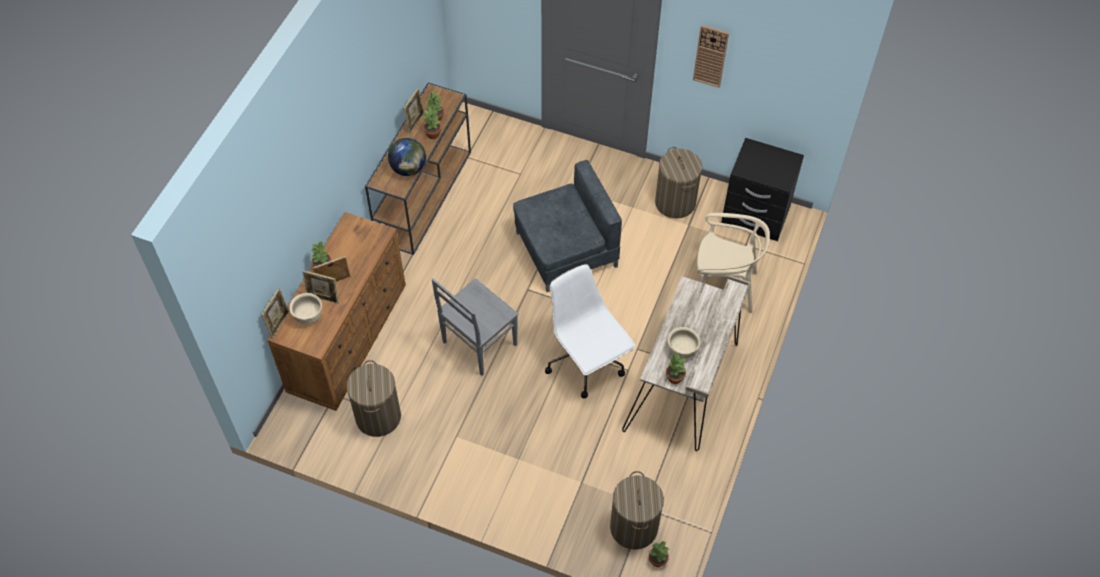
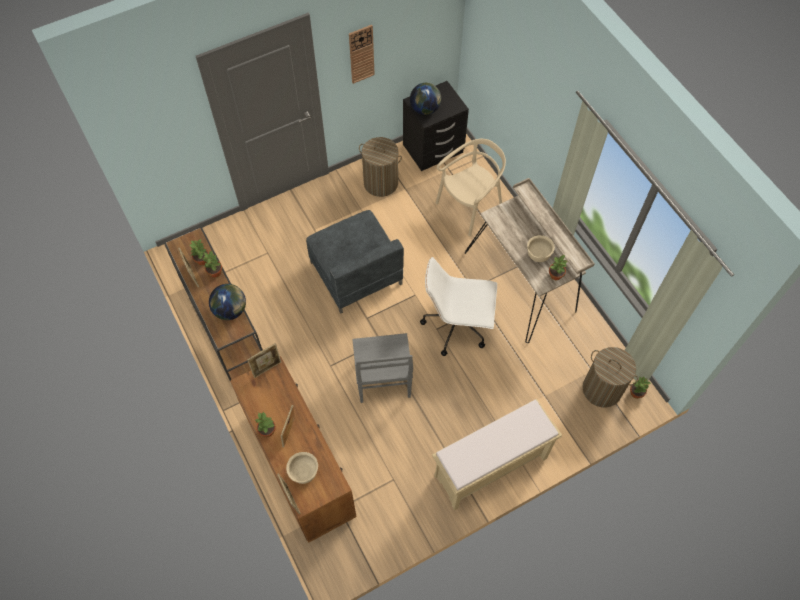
camera: 50 degrees left, 5 degrees up
(323, 298) = (297, 450): picture frame -> picture frame (267, 368)
(378, 416) = (384, 490): laundry basket -> none
(469, 484) = (490, 468): none -> beige bench
(565, 249) = (356, 272): grey armchair -> grey armchair turned 135 degrees clockwise
(752, 161) = (425, 109): none -> globe

